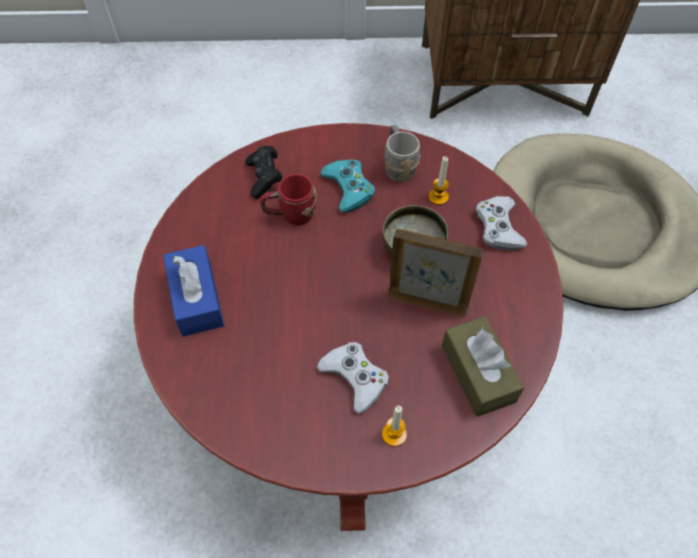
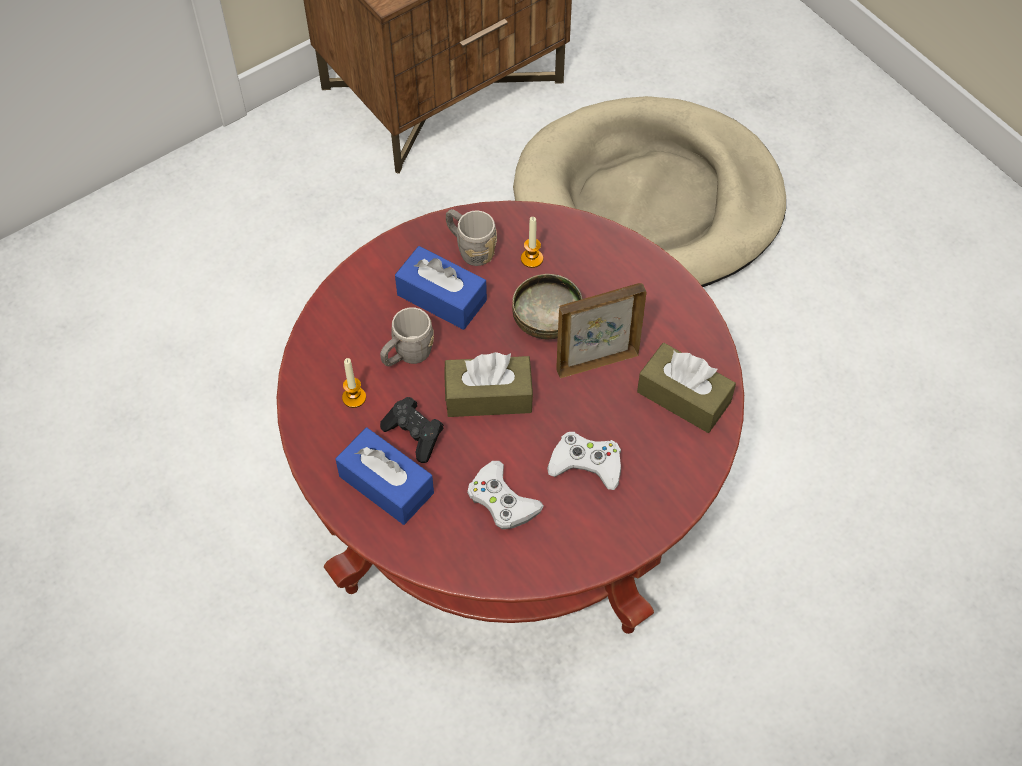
camera: 35 degrees left, 0 degrees up
(264, 178) = (350, 334): black game controller -> black game controller (414, 435)
(290, 215) = (407, 355): red mug -> grey mug
(323, 278) = (488, 396): none -> brown tissue box
(349, 188) = (441, 297): turquoise game controller -> blue tissue box
(394, 434) = (654, 489): candle -> candle (354, 397)
(498, 227) = (607, 257): white game controller -> white game controller (502, 501)

